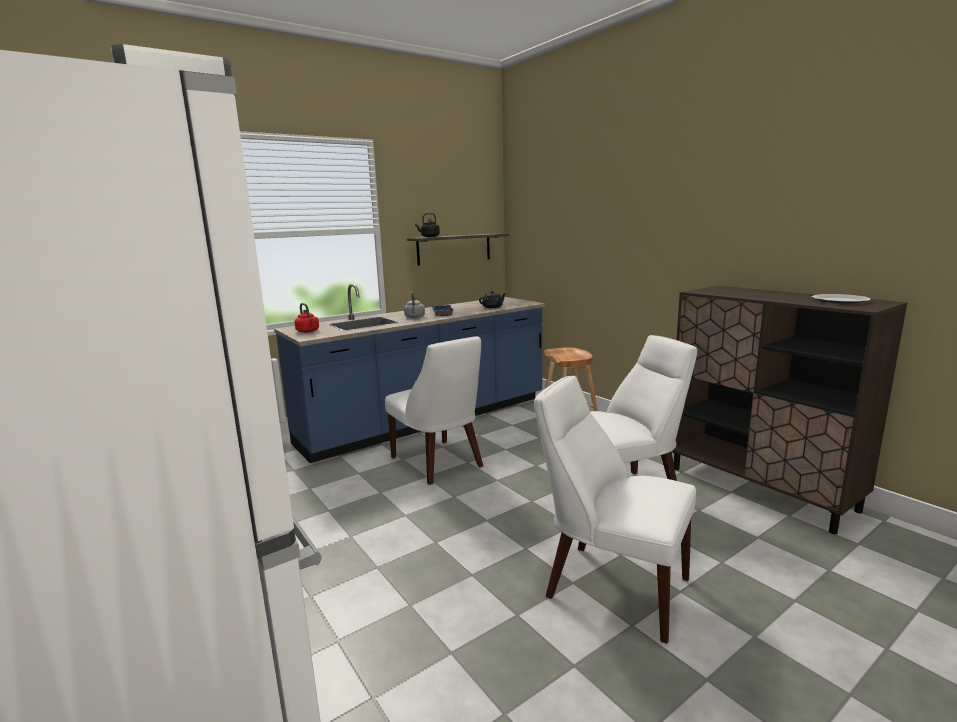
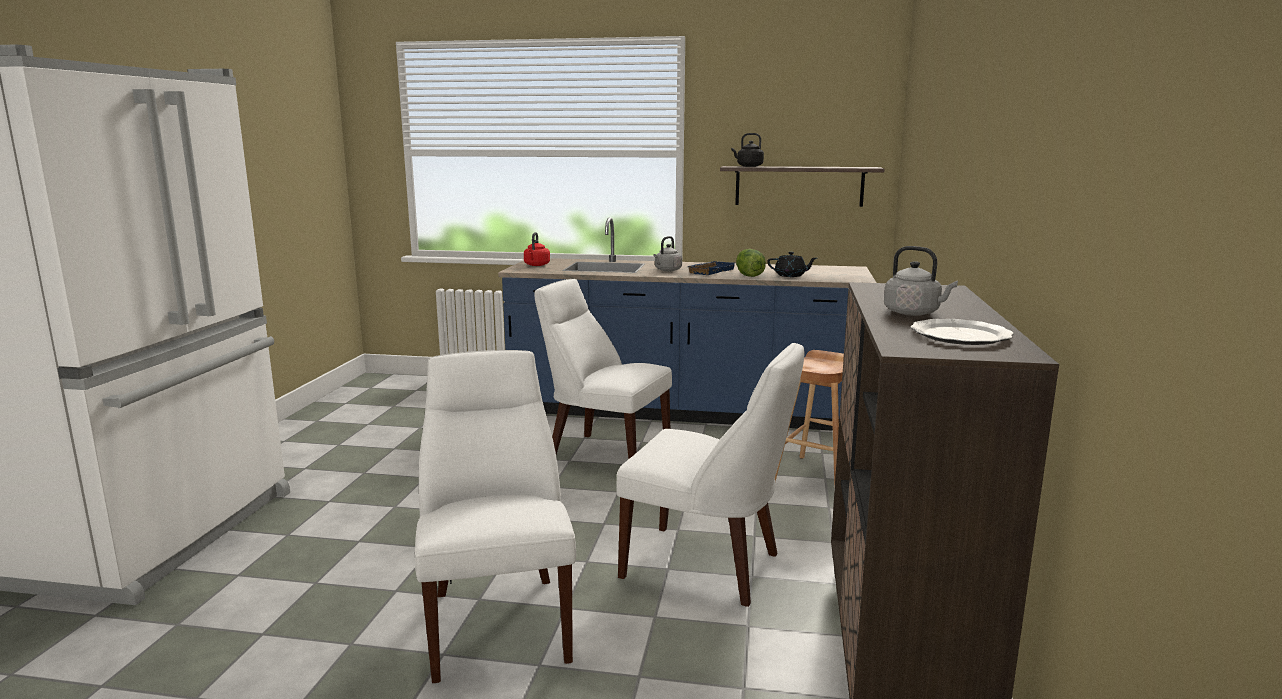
camera: 45 degrees right, 0 degrees up
(439, 463) = (604, 454): white chair -> white chair turned 105 degrees clockwise
(473, 311) = (748, 275): none -> lettuce
(779, 297) = (914, 313): none -> grey kettle

